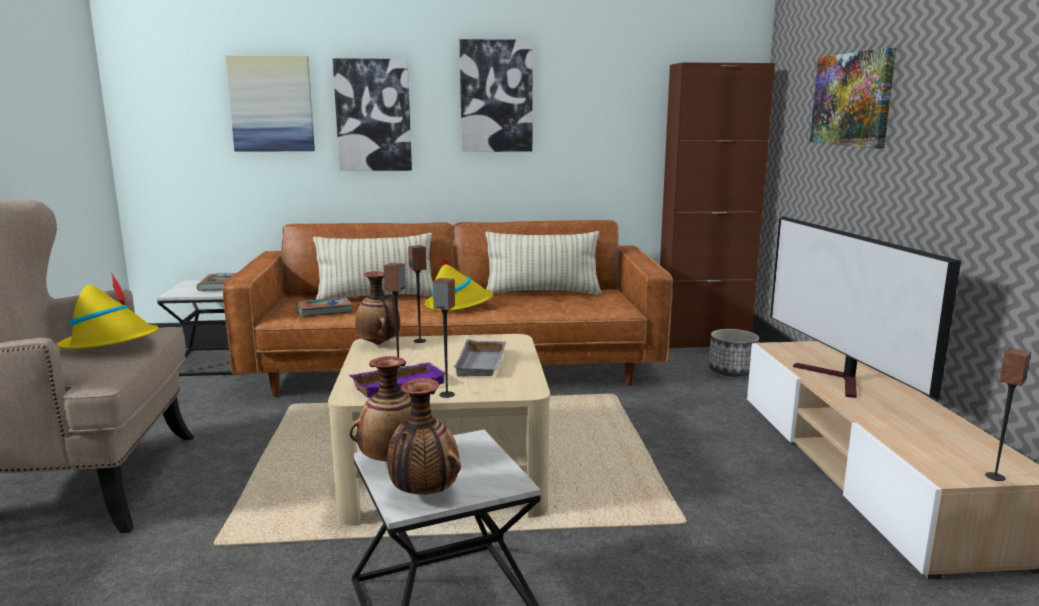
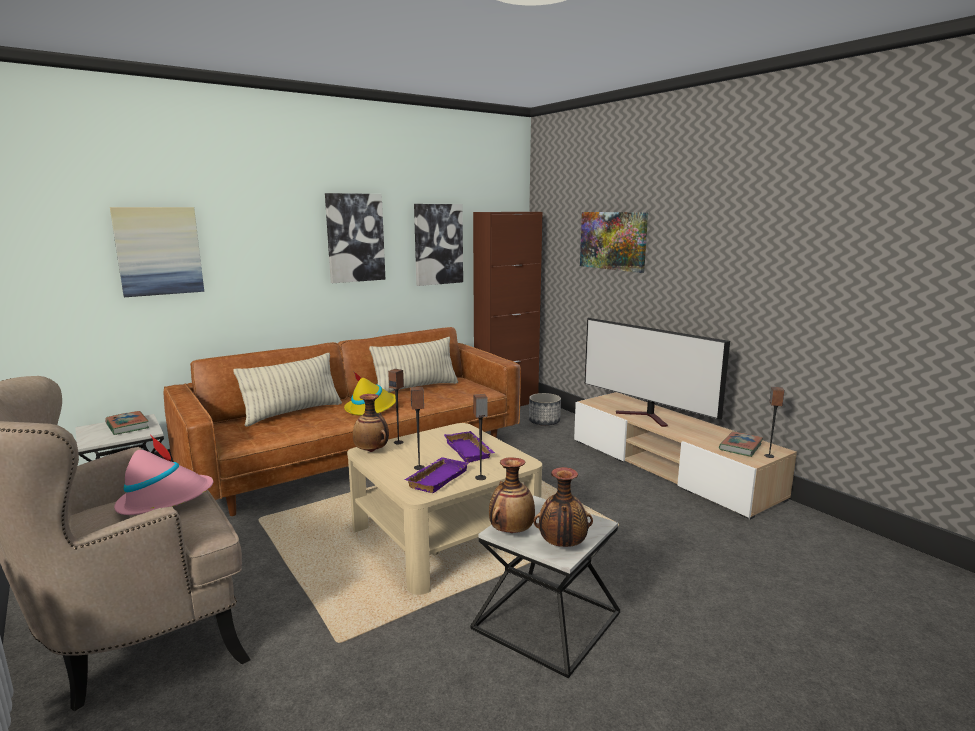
camera: 30 degrees left, 0 degrees up
(112, 343) = (166, 500): yellow hat -> pink hat
(324, 310) = (267, 432): book -> book (740, 447)
(373, 115) = (255, 257): picture -> picture (438, 244)
(483, 364) = (470, 451): grey tray -> purple tray

